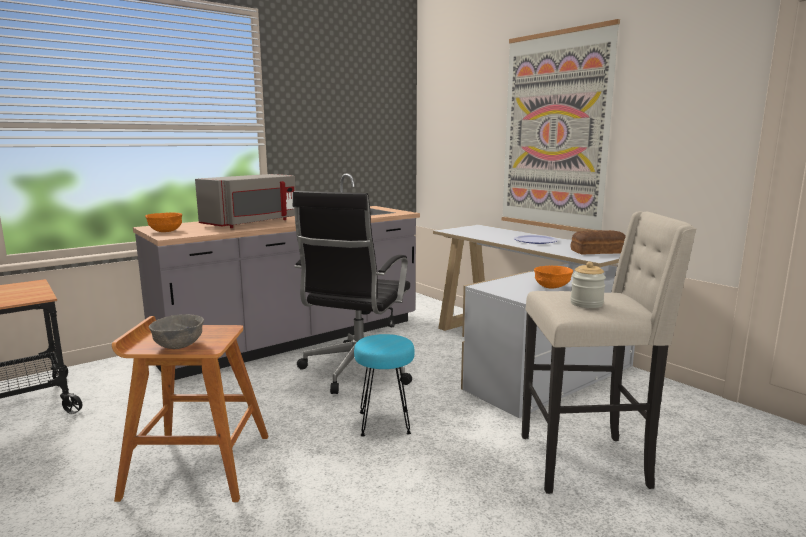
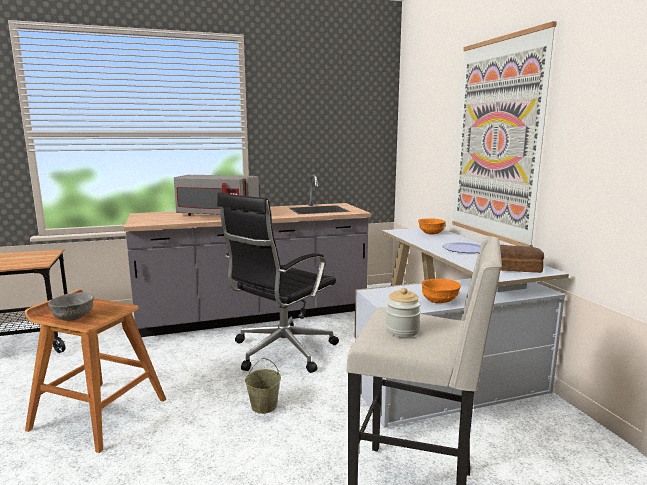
camera: 20 degrees right, 0 degrees up
(166, 231) = (144, 218): orange bowl -> orange bowl (431, 233)
(252, 223) = (217, 215): grey microwave -> grey microwave turned 45 degrees clockwise
(384, 422) = (264, 406): turquoise stool -> beige bucket

